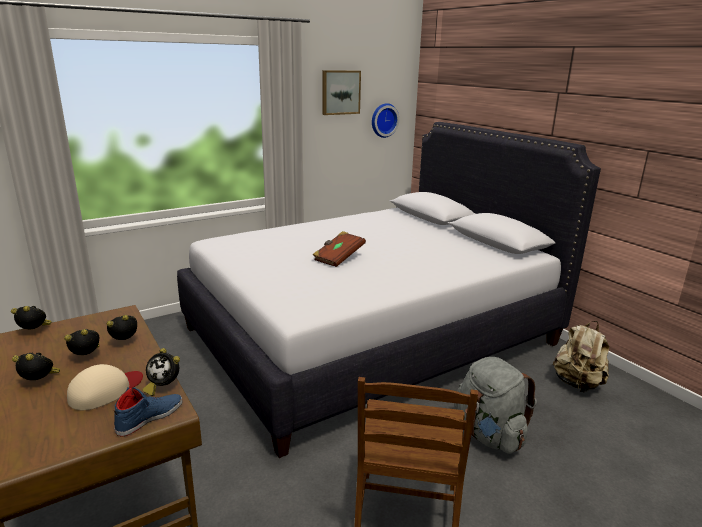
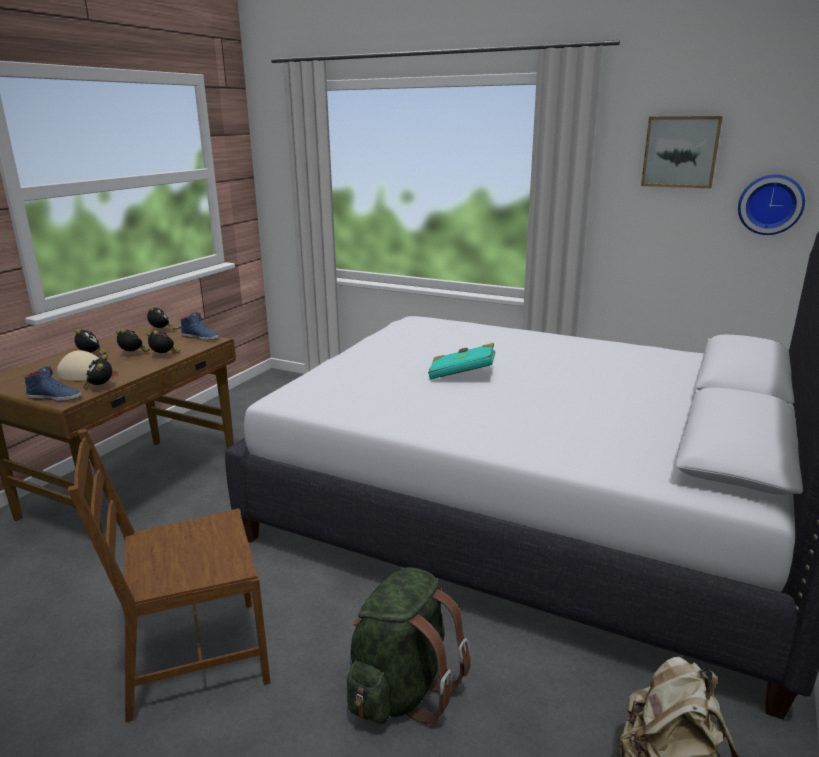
camera: 60 degrees right, 0 degrees up
(101, 316) = (201, 337): none -> blue shoe
(338, 258) = (462, 374): brown book -> turquoise book
(489, 434) = (402, 689): grey backpack -> green backpack

